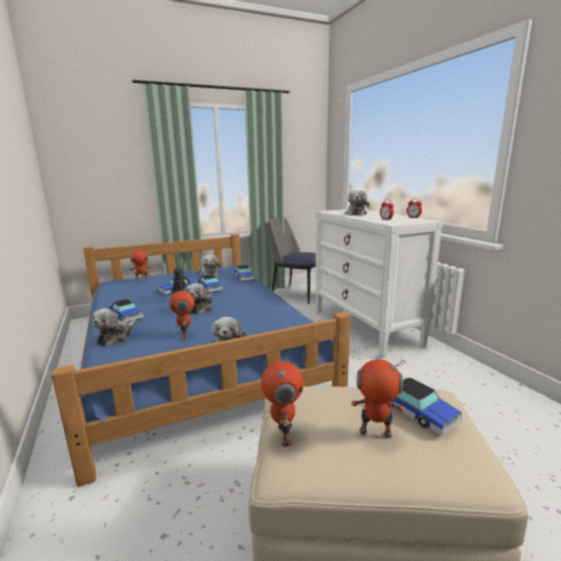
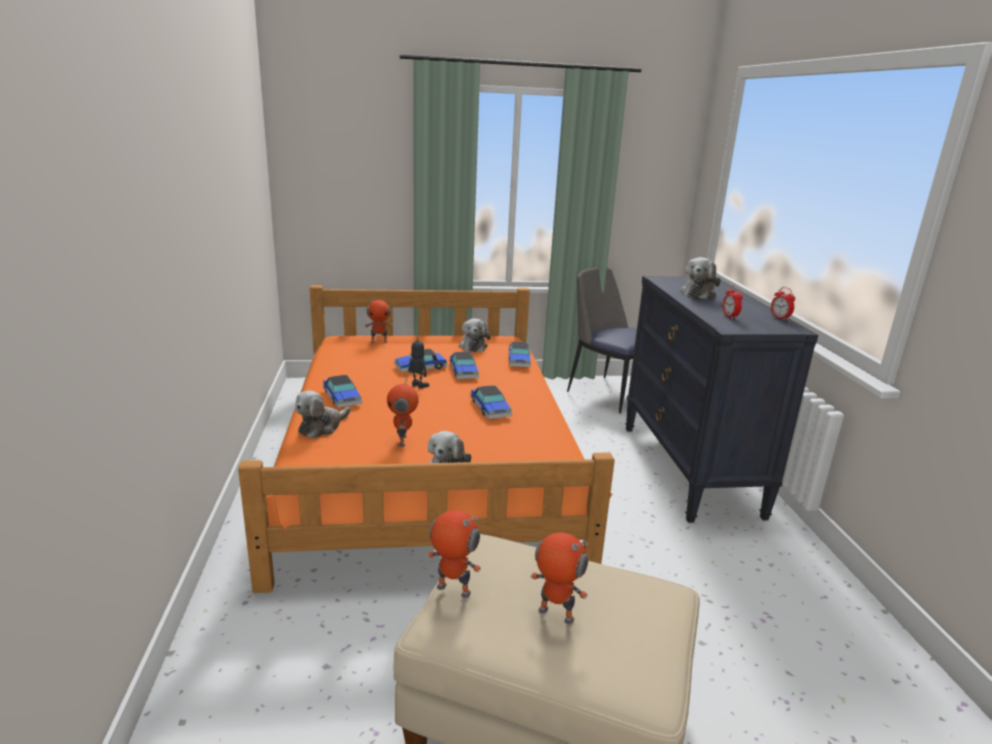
camera: 15 degrees right, 5 degrees up
(194, 354) = (426, 460): blue bed -> orange bed
(201, 308) = (438, 403): plush toy -> none
(282, 435) = (452, 591): toy robot -> toy robot turned 75 degrees counterclockwise
(365, 327) = (689, 469): white dresser -> black dresser
(416, 411) = (622, 604): toy car -> toy car (490, 408)

